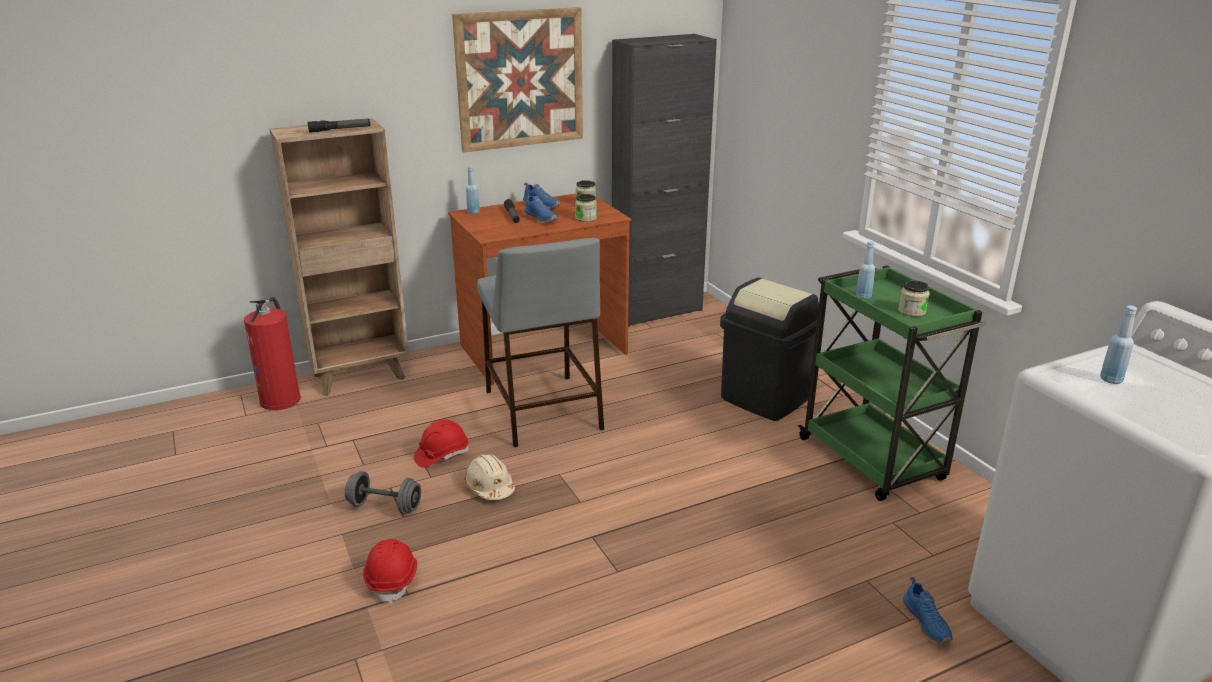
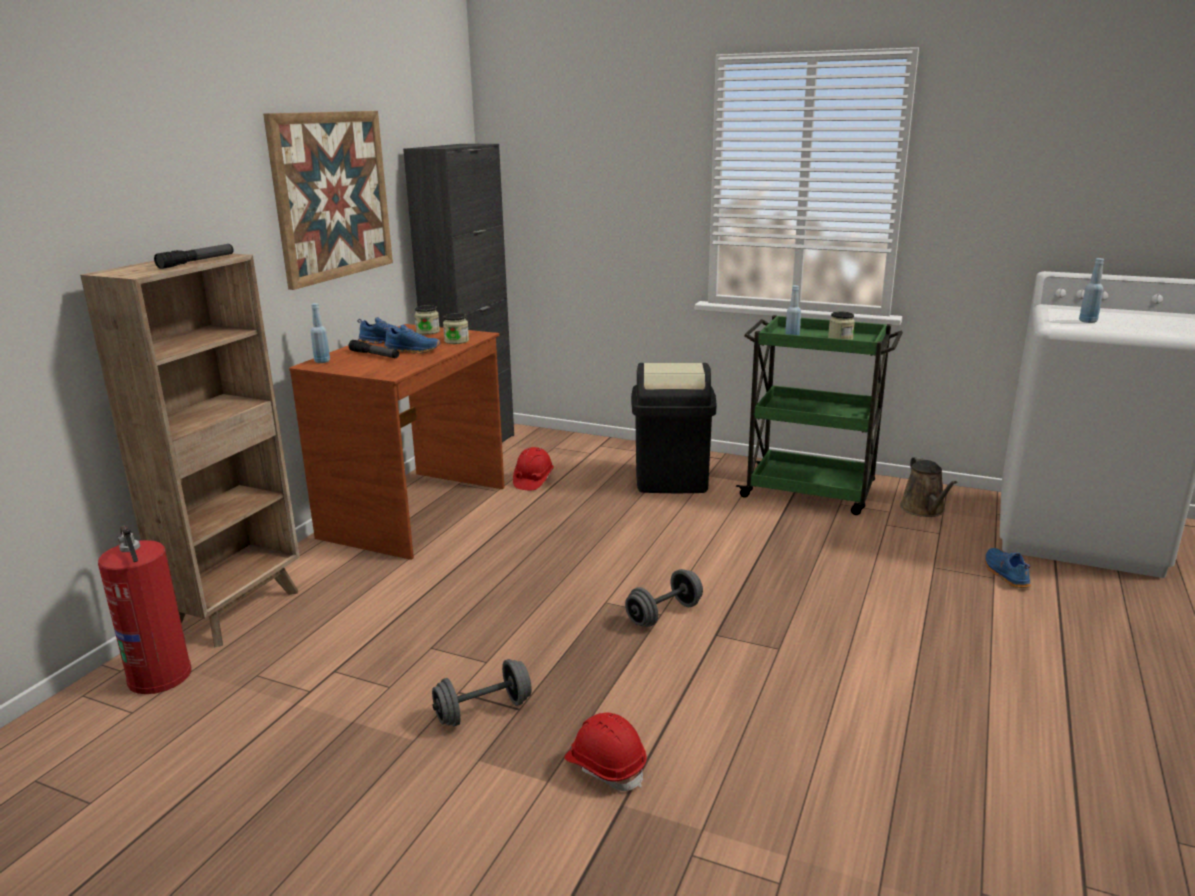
camera: 40 degrees left, 5 degrees down
(441, 455) = (464, 638): red hard hat -> red hard hat (533, 480)
(490, 487) = (561, 642): beige hard hat -> none
(541, 409) = (498, 559): grey stool -> none
(582, 503) = (664, 614): none -> grey dumbbell
(927, 623) = (1005, 574): blue shoe -> blue shoe turned 135 degrees counterclockwise
(960, 527) = (924, 510): none -> brown watering can

